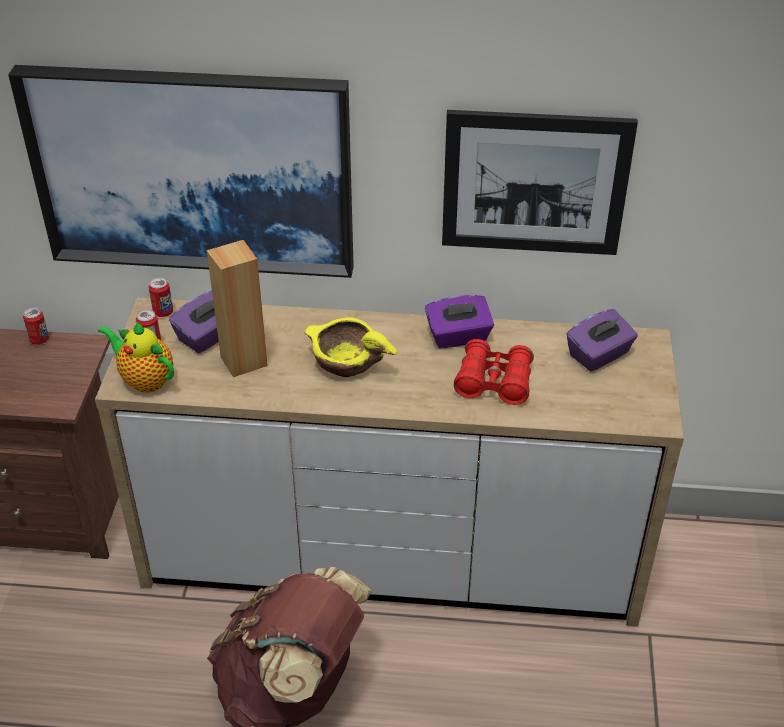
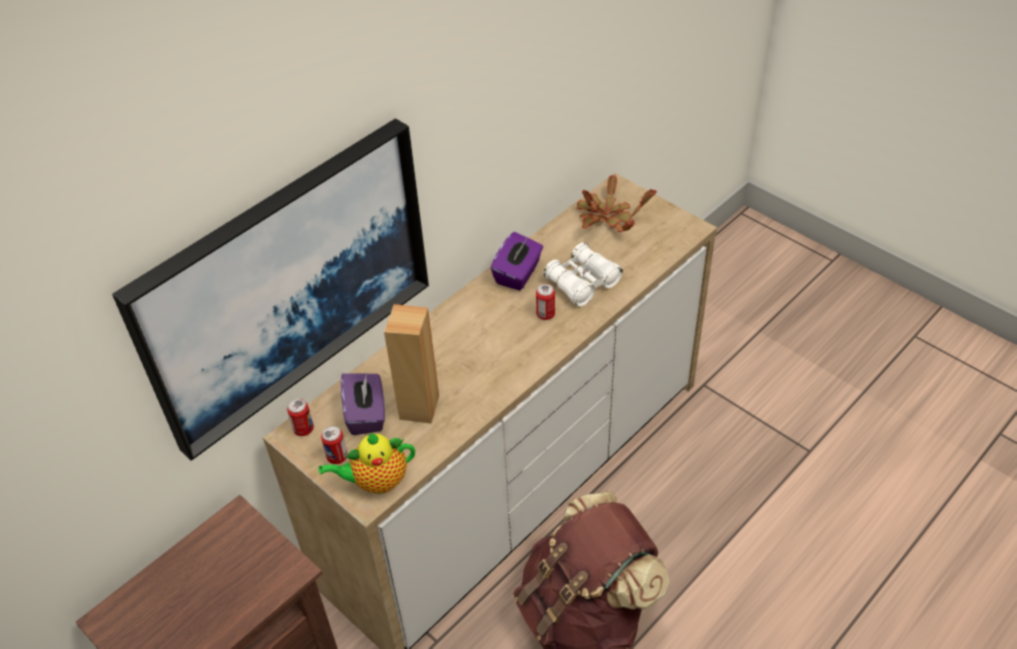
camera: 50 degrees left, 5 degrees up
(39, 340) = (189, 549): can -> can (545, 314)
(346, 362) = (482, 348): yellow bowl -> none
(494, 382) = (582, 282): red binoculars -> white binoculars
(534, 183) = (524, 119): picture -> none
(599, 355) = (607, 218): purple tissue box -> potted plant

